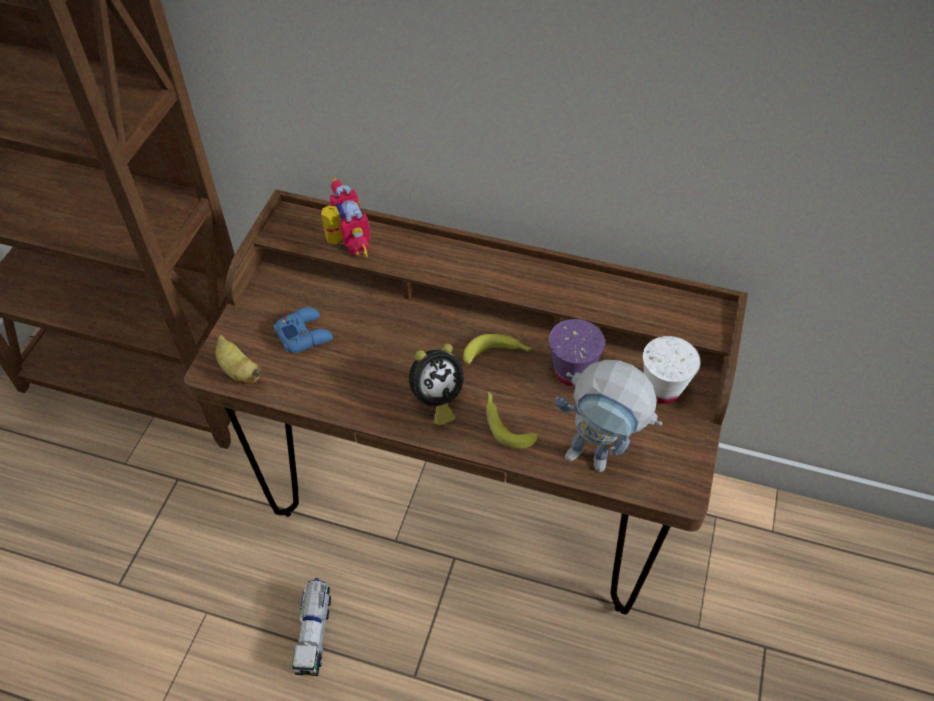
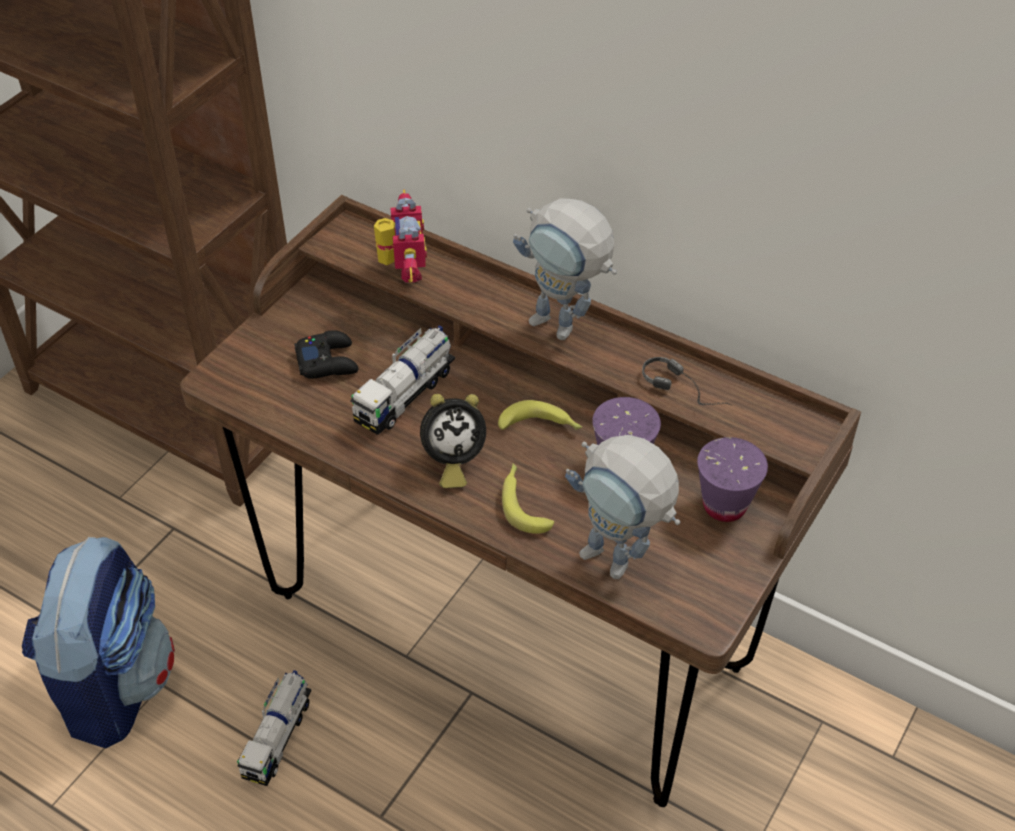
camera: 15 degrees right, 5 degrees down
(167, 622) = (114, 684): none -> backpack
(239, 371) = (242, 385): banana -> none
(304, 334) = (327, 361): blue game controller -> black game controller
(379, 350) = (405, 395): none -> toy truck
(496, 270) = (565, 329): none -> toy robot
(611, 302) = (689, 391): none -> headphones
(662, 390) = (724, 505): white cup -> purple cup

